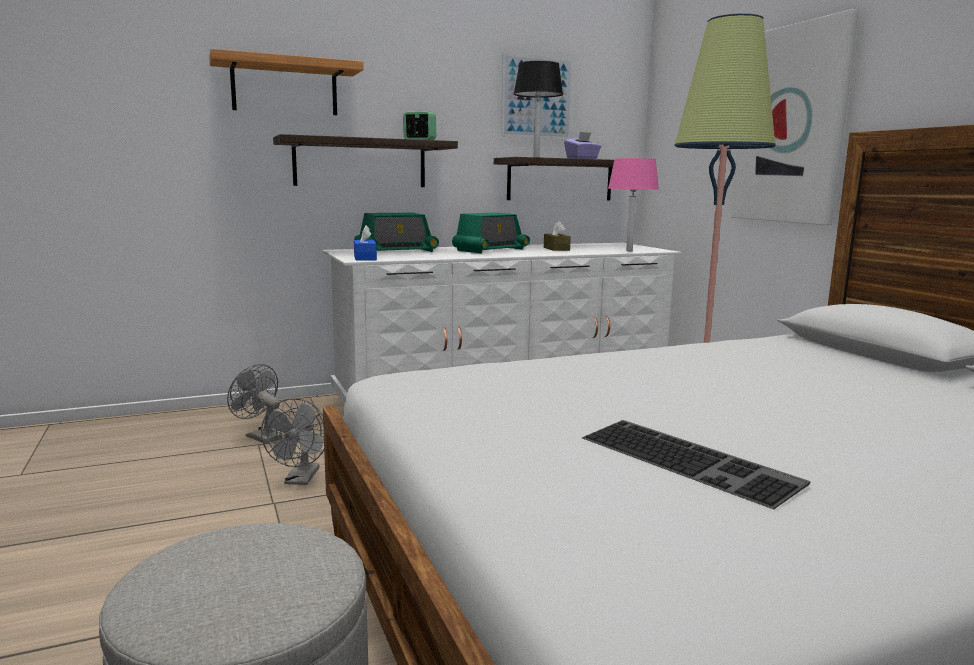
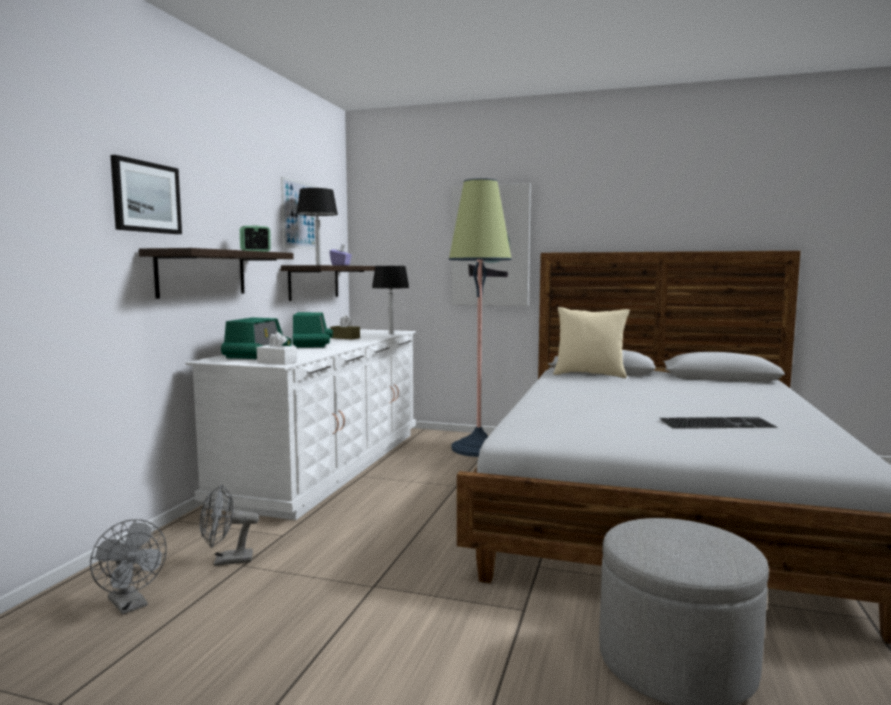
camera: 50 degrees left, 5 degrees down
(285, 88) = (146, 197): shelf -> picture
(300, 479) = (349, 567): grey fan -> grey fan (131, 605)
(365, 258) = (277, 362): blue tissue box -> white tissue box
(629, 251) = (391, 334): pink table lamp -> black table lamp
(831, 350) = (590, 375): none -> beige pillow

